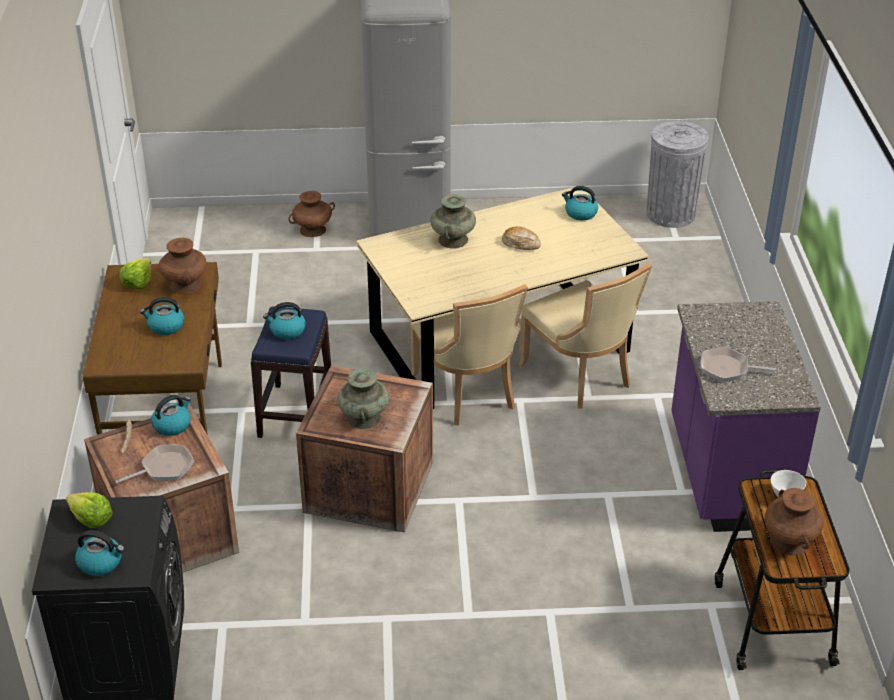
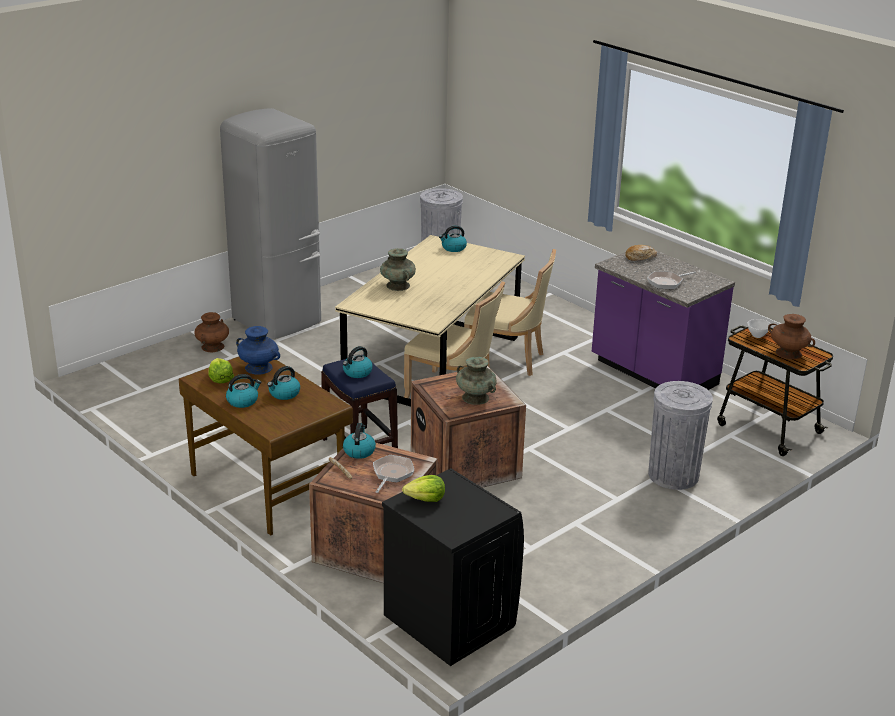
camera: 40 degrees left, 10 degrees down
(101, 562) = (471, 515): kettle -> kettle (243, 401)
(185, 285) = (259, 368): brown vase -> blue vase
(521, 243) = (443, 274): bread -> bread (640, 257)
(570, 620) = (673, 475): none -> grey trash can

